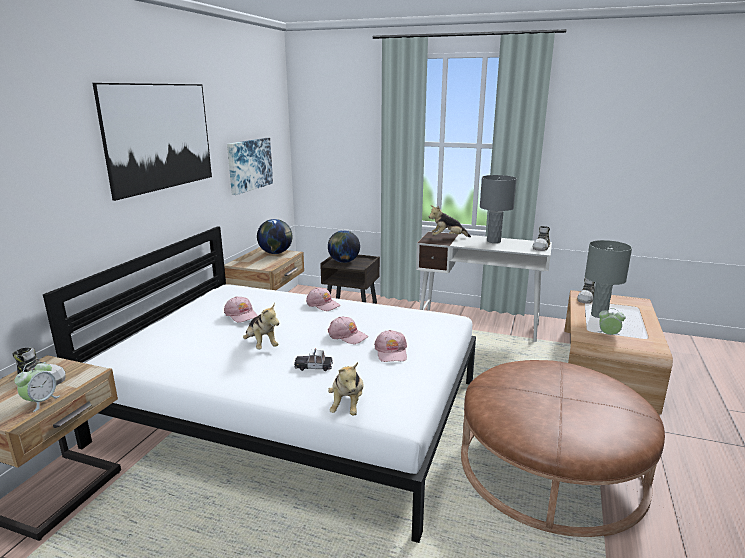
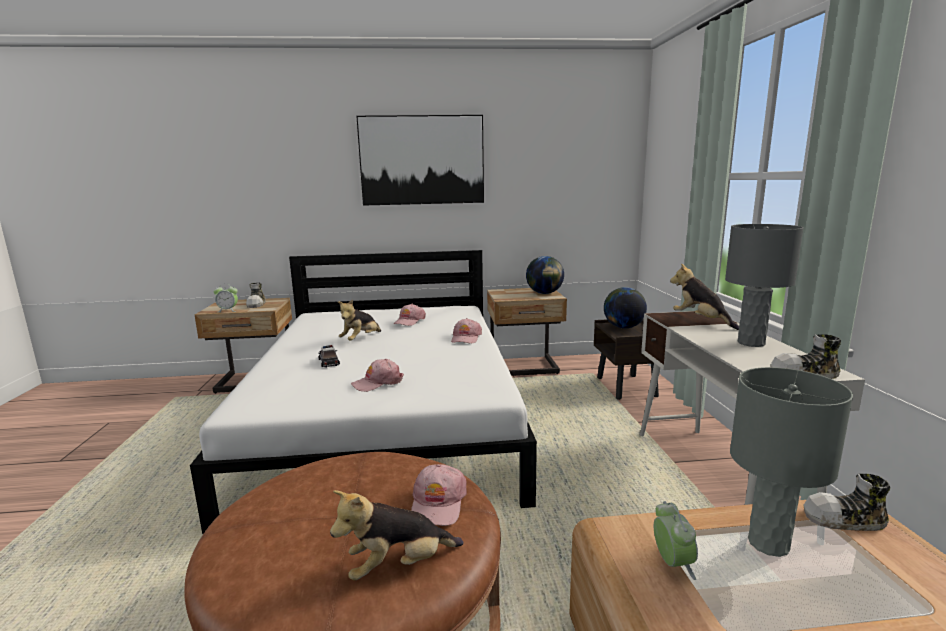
camera: 65 degrees right, 5 degrees down
(249, 165) = (551, 198): picture -> none
(347, 336) = (401, 359): pink cap -> pink cap (438, 503)
(347, 405) = (260, 386): plush toy -> plush toy (398, 566)

